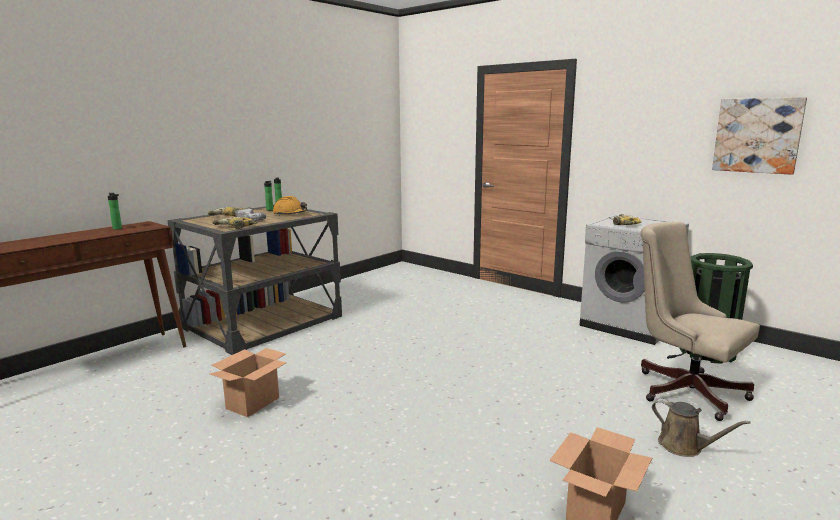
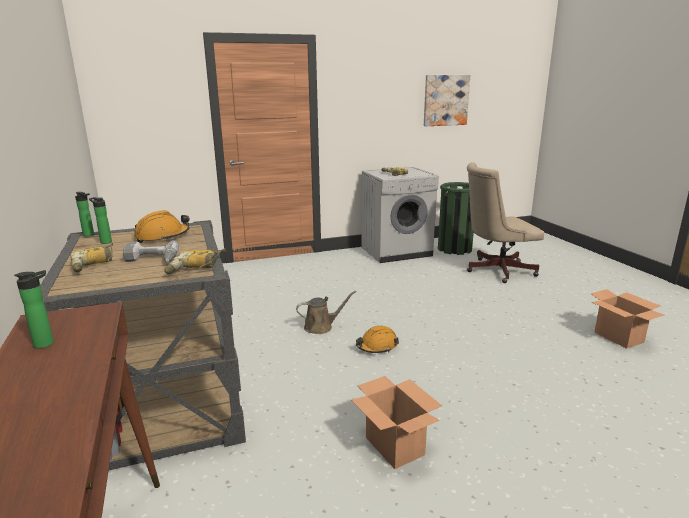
camera: 60 degrees left, 5 degrees up
(394, 365) = (377, 346): none -> orange hard hat
(684, 446) = (559, 293): brown watering can -> brown watering can (321, 327)

